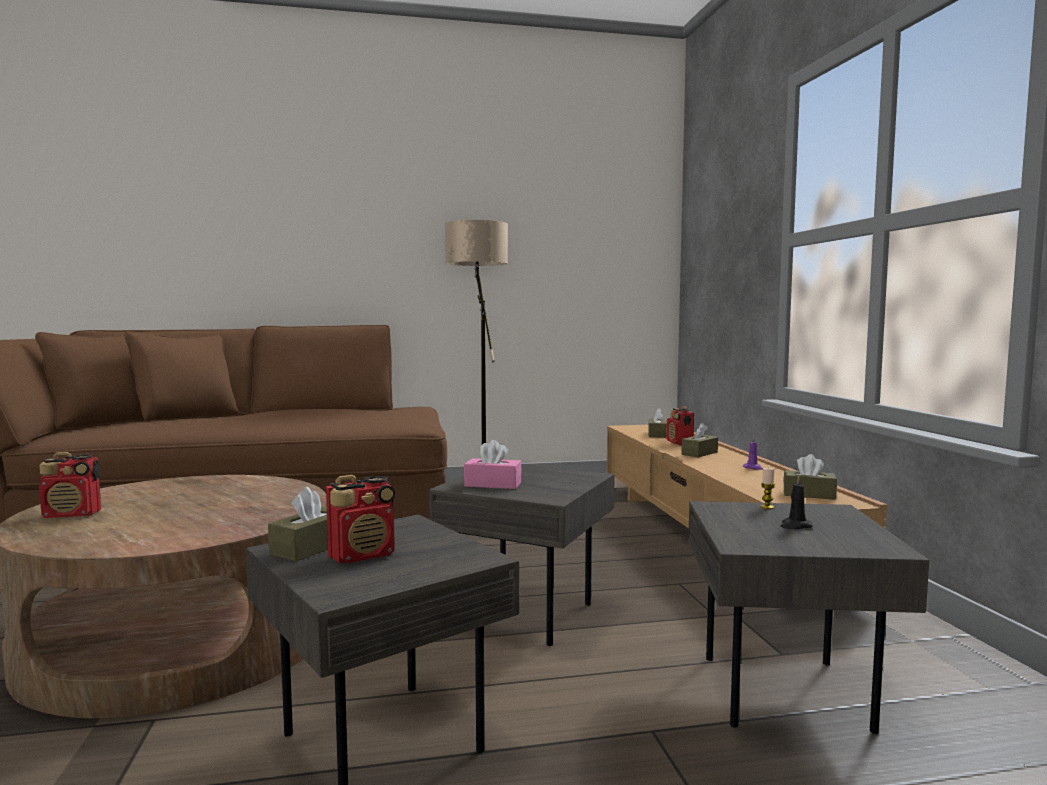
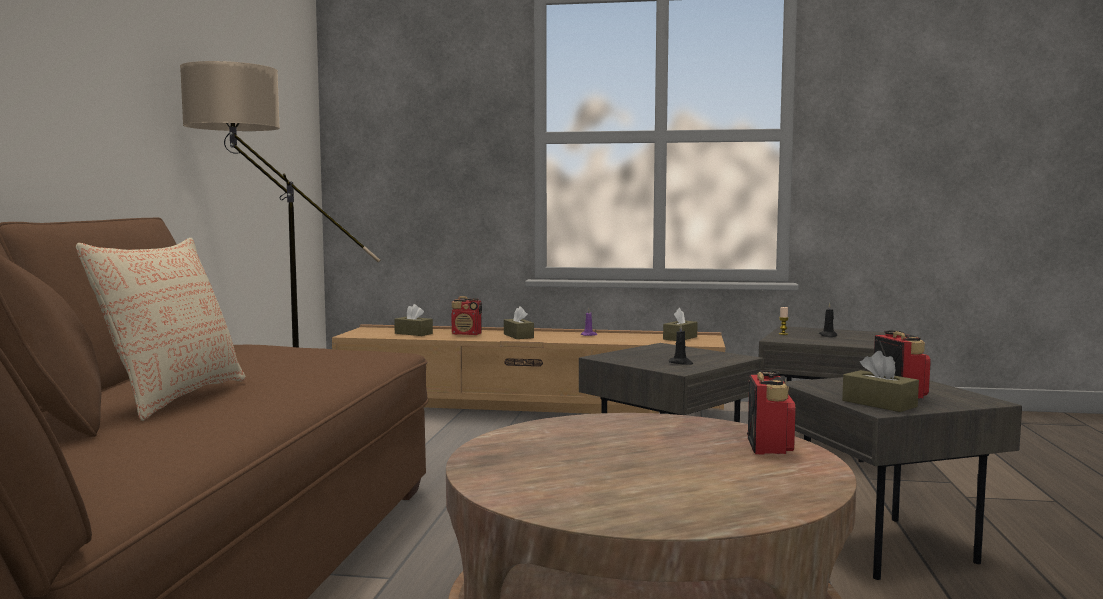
camera: 70 degrees left, 0 degrees up
(72, 515) = (656, 502): radio -> radio (769, 447)
(224, 417) = (175, 398): none -> beige pillow
(493, 484) = (681, 363): pink tissue box -> black candle

